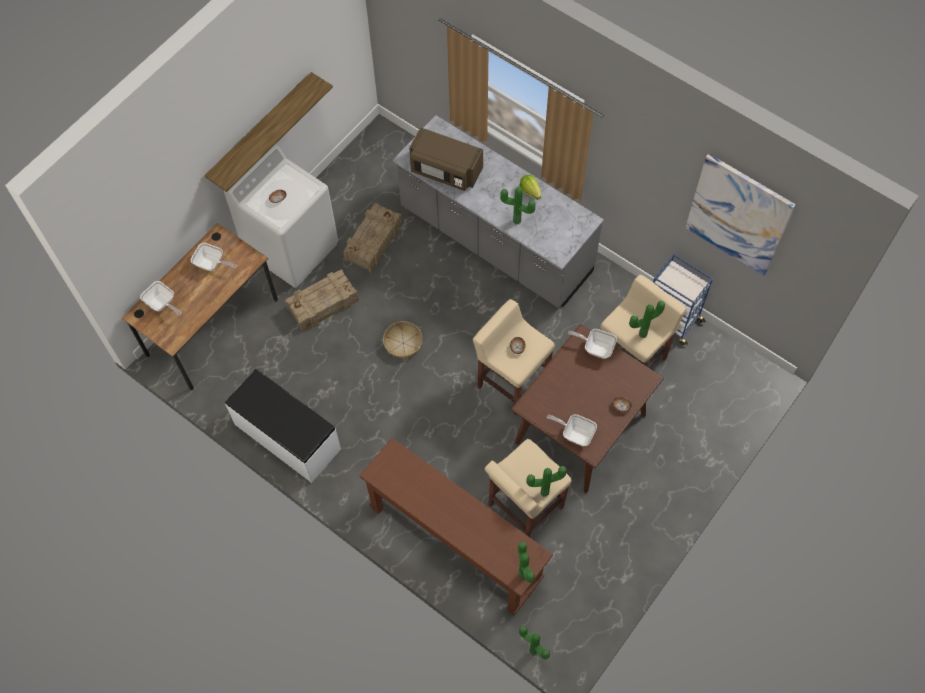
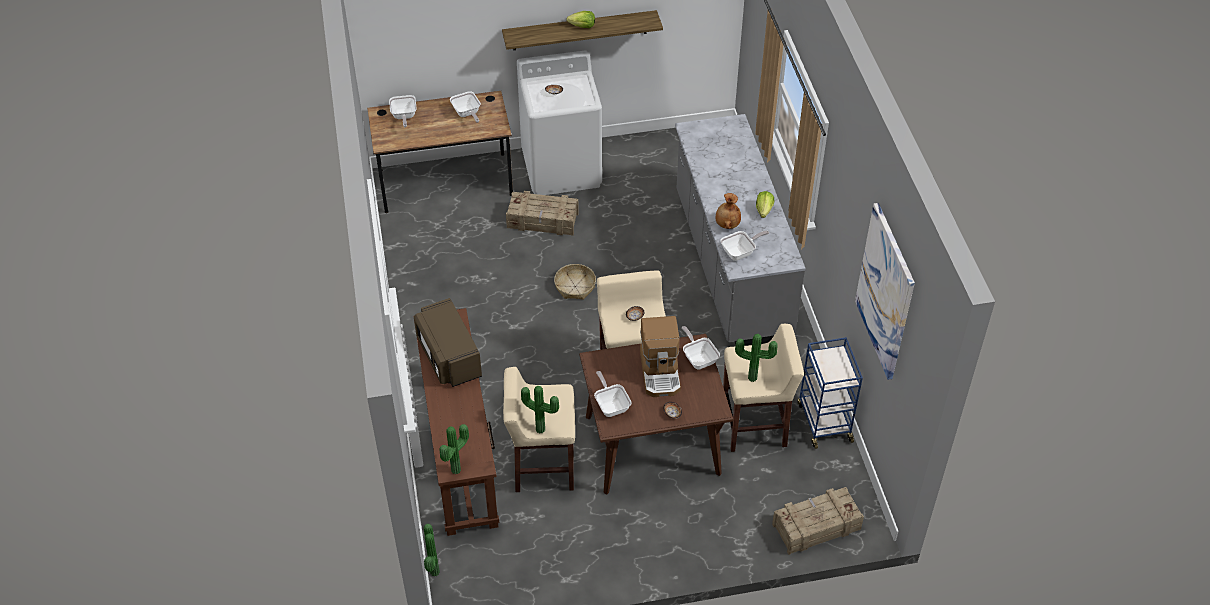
camera: 40 degrees right, 15 degrees down
(268, 127) = (582, 26): none -> lettuce
(287, 437) = (417, 289): white bench -> none
(373, 242) = (629, 203): crate -> crate (815, 526)
(445, 170) = (708, 155): brown microwave -> brown microwave (449, 357)
(516, 222) = (727, 224): potted plant -> brown vase
(549, 239) = (740, 252): none -> frying pan
(582, 379) = (661, 372): none -> coffee machine

